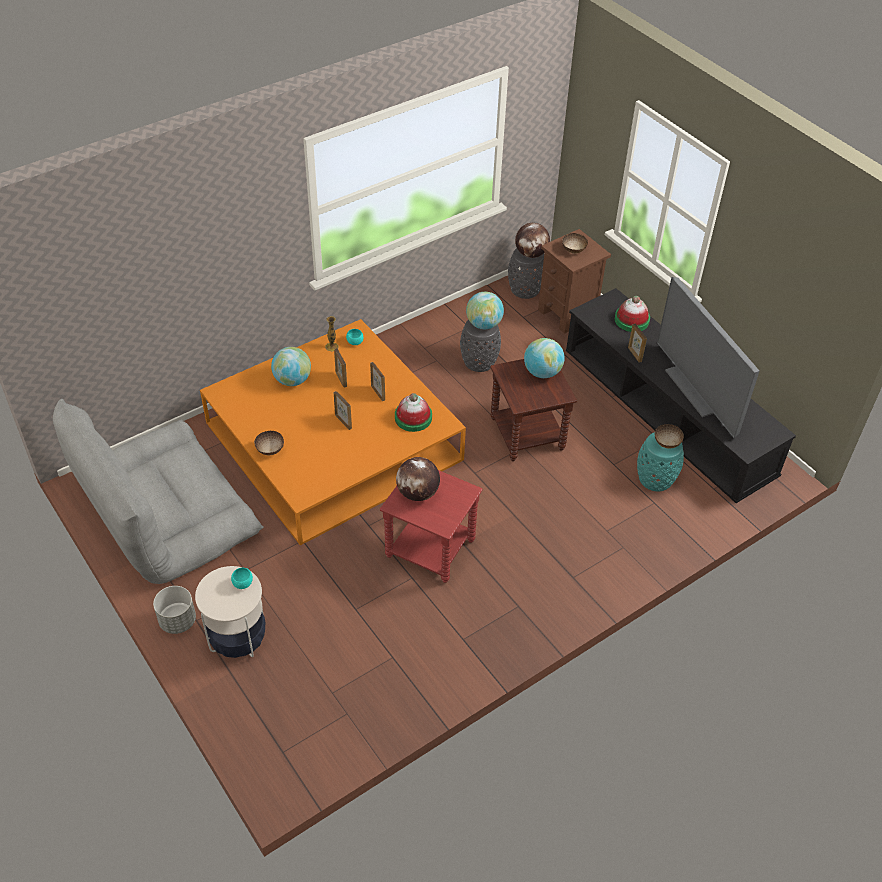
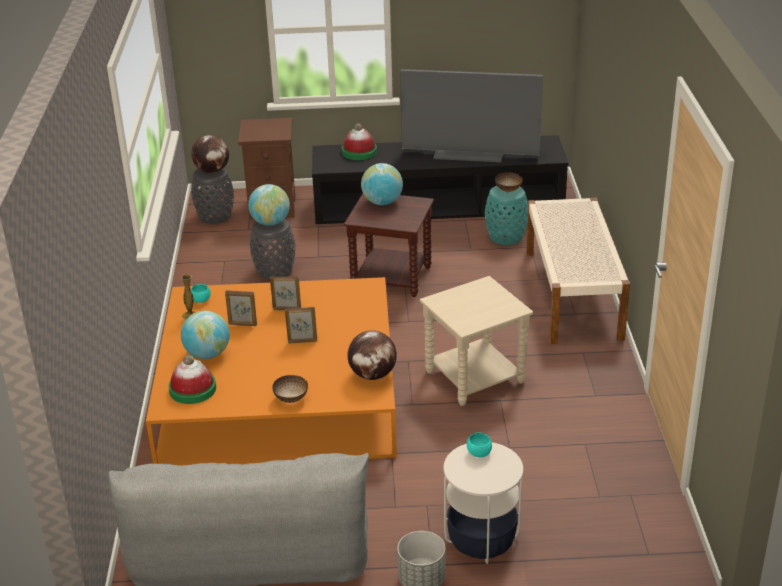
camera: 55 degrees left, 15 degrees down
(413, 417) = (342, 300): hat -> hat (192, 389)
(418, 493) = (462, 310): globe -> globe (373, 375)
(429, 549) = (475, 378): red side table -> beige side table
(573, 250) = (265, 130): bowl -> none
(602, 564) = (573, 294): none -> beige bench
(634, 355) = (400, 165): picture frame -> none

